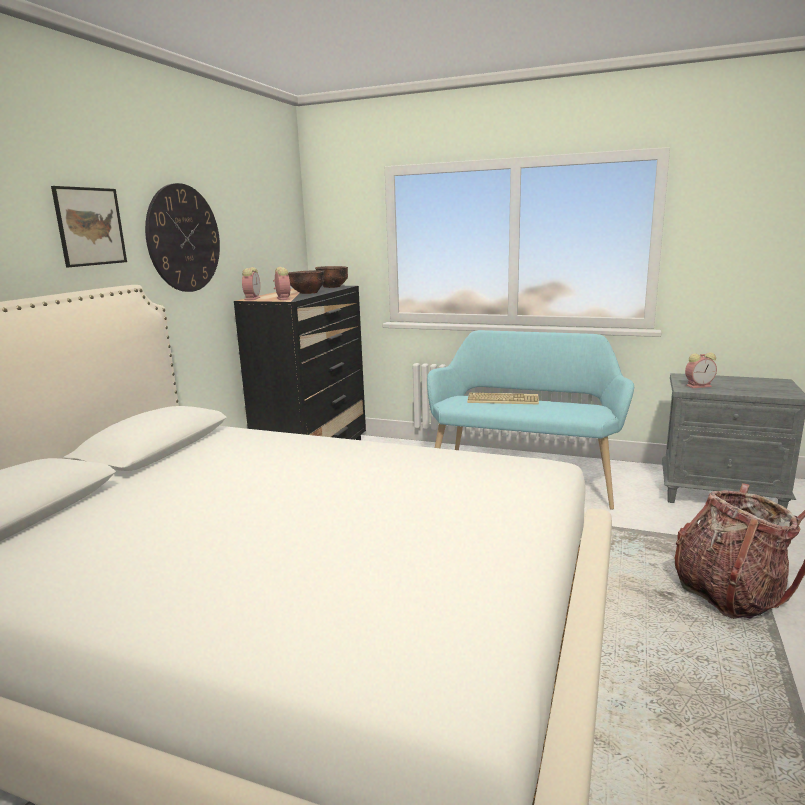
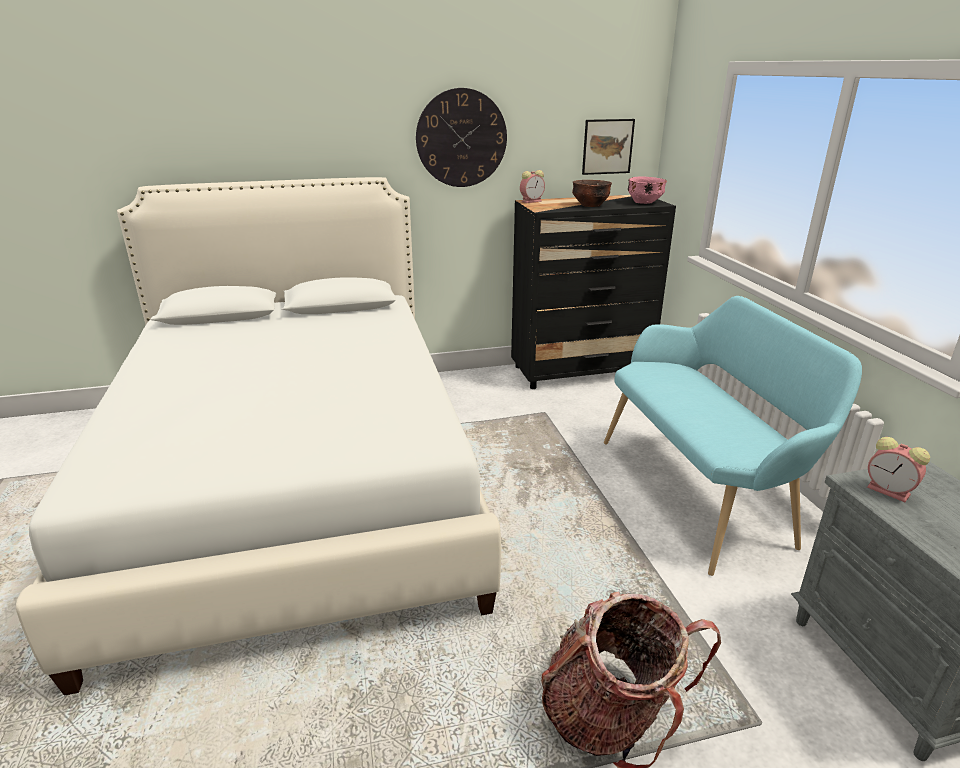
camera: 55 degrees right, 10 degrees up
(90, 226) = (359, 128): picture -> picture (607, 146)
(283, 298) = (545, 207): alarm clock -> none
(332, 287) = (644, 202): brown bowl -> pink bowl
(503, 399) = (697, 389): keyboard -> none

